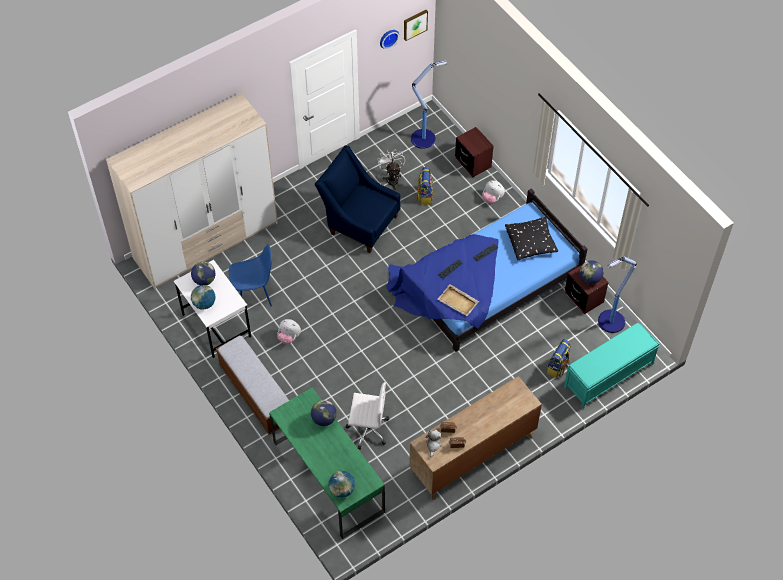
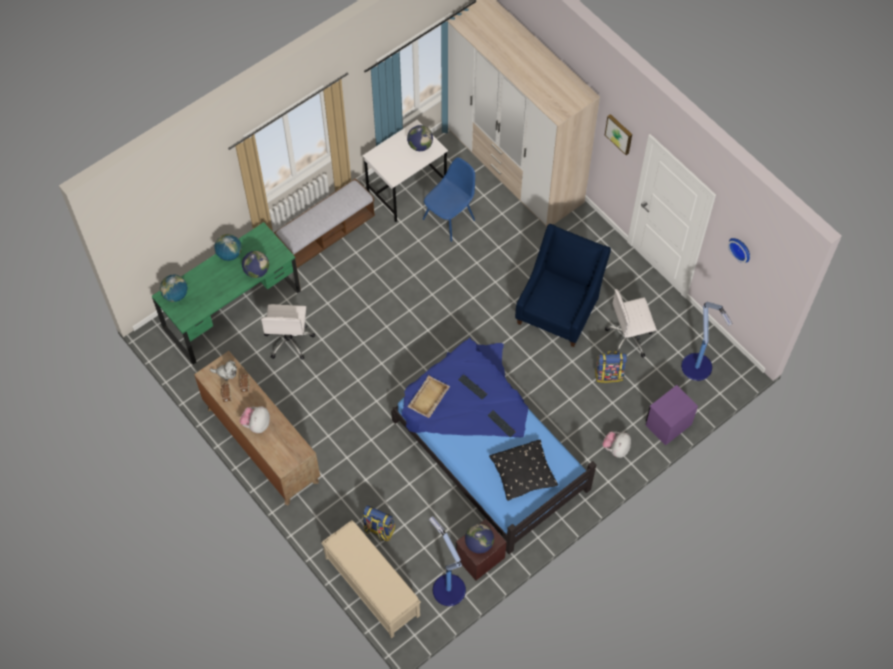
camera: 85 degrees right, 5 degrees up
(204, 303) = (390, 149): globe -> globe (229, 254)
(254, 294) = (449, 218): blue chair -> blue chair turned 120 degrees counterclockwise
(289, 337) = (397, 257): plush toy -> plush toy (256, 424)
(392, 178) = (629, 337): white fan -> white office chair
(414, 24) = (770, 275): picture -> picture (619, 133)
(473, 163) = (668, 424): brown nightstand -> purple nightstand
(608, 375) = (371, 586): turquoise bench -> beige bench

